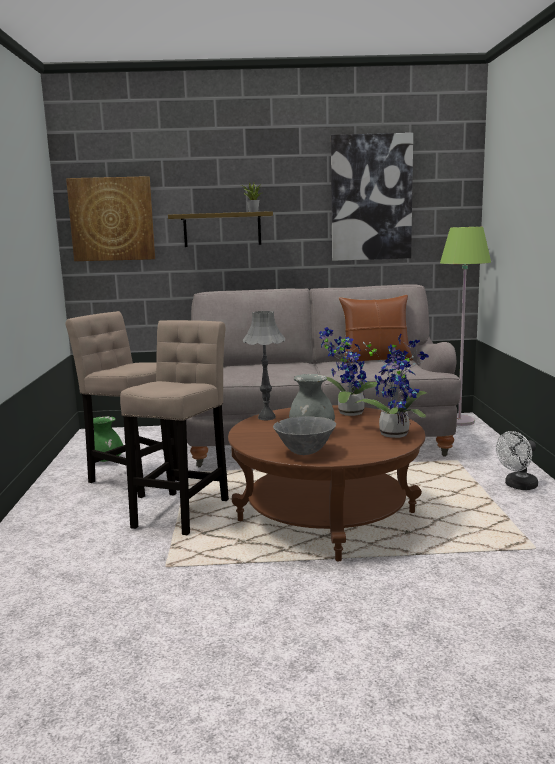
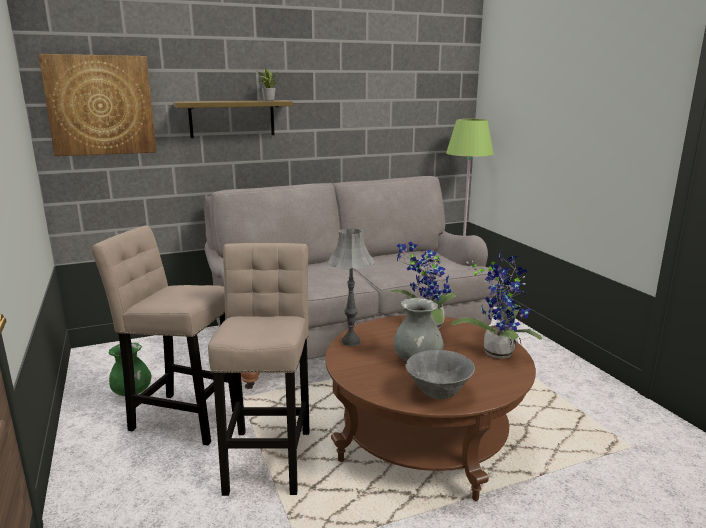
camera: 20 degrees left, 5 degrees up
(371, 198) = (382, 88): picture -> none
(376, 360) = (404, 254): brown pillow -> none
(517, 486) = (561, 371): white fan -> none

